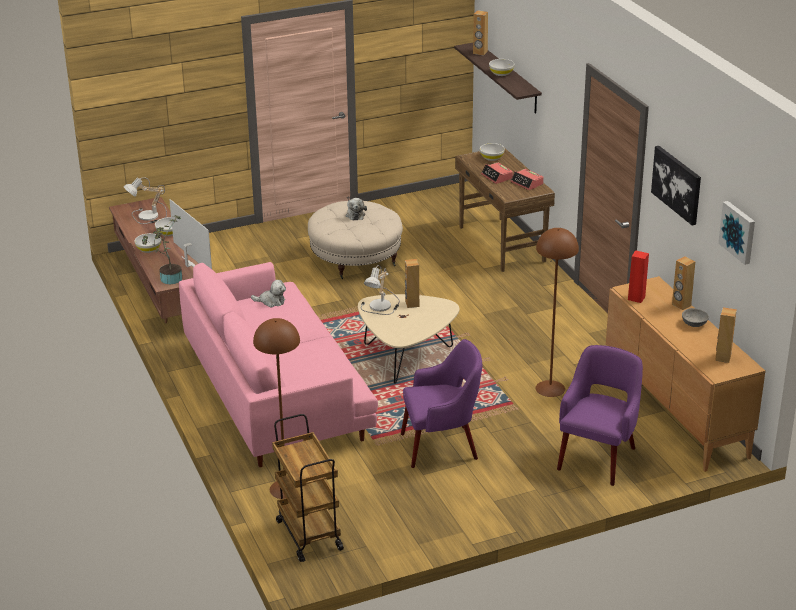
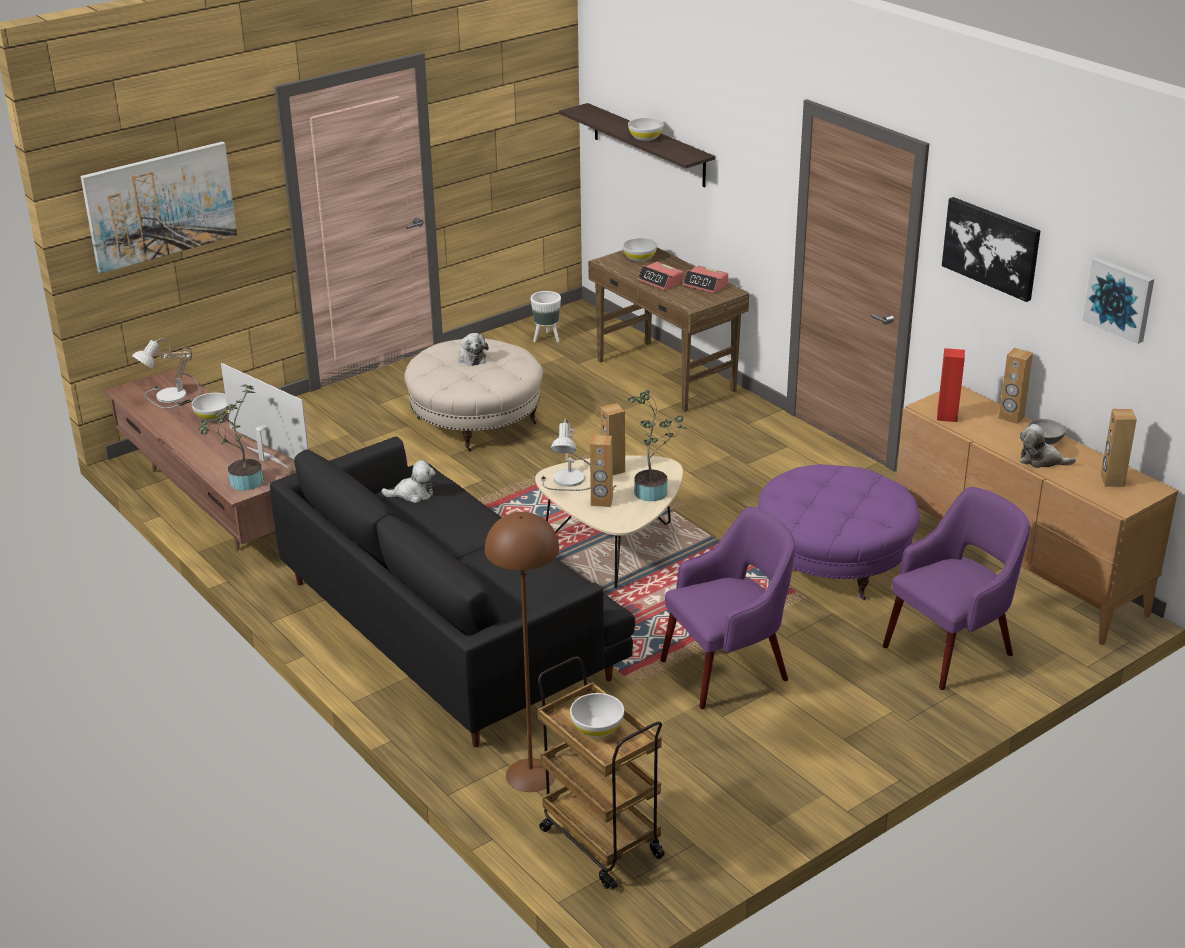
camera: 15 degrees left, 0 degrees up
(148, 249) = (193, 443): white bowl -> white bowl (597, 727)
(155, 89) = (160, 206): none -> picture
(276, 393) = (449, 629): pink sofa -> black sofa
(432, 206) = (547, 338): none -> white planter
(432, 322) = (654, 491): none -> potted plant
(480, 52) = (600, 115): brown speaker -> brown speaker (601, 501)
(550, 388) = (833, 562): brown floor lamp -> purple ottoman
(597, 457) = (950, 649): purple armchair -> purple armchair turned 45 degrees clockwise
(682, 337) = (1041, 460): none -> plush toy

